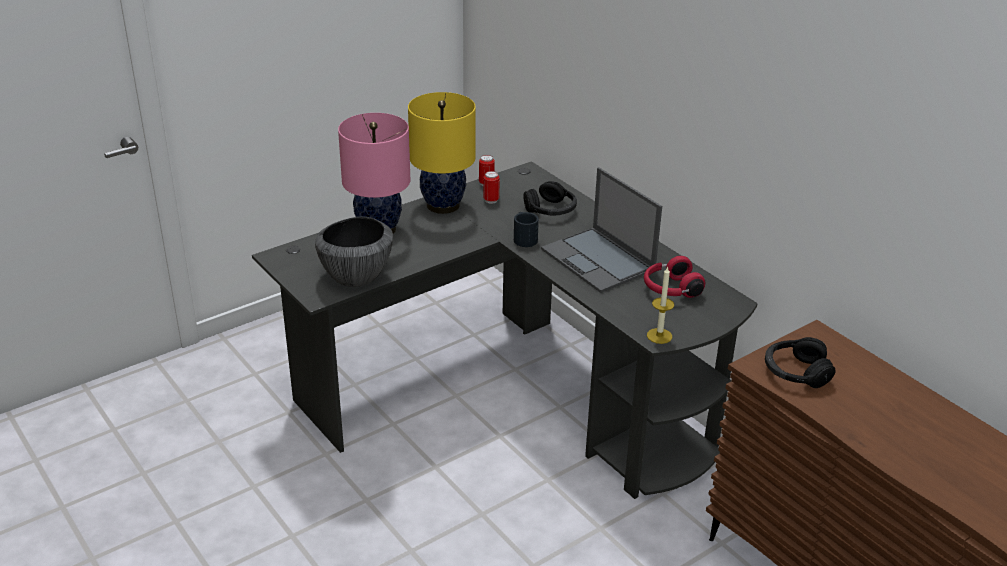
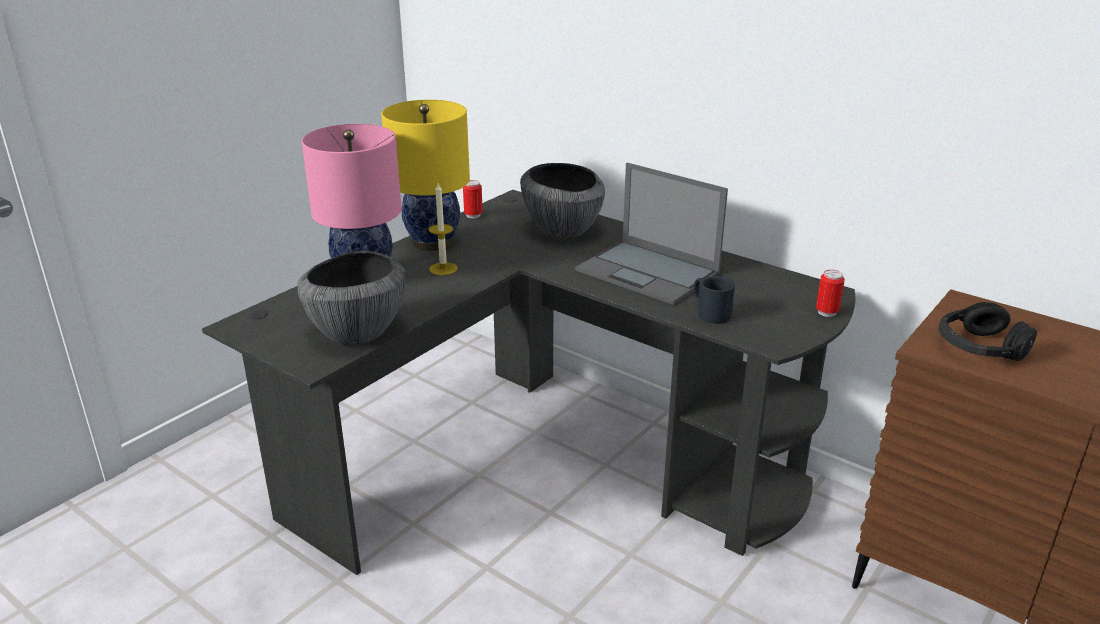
camera: 15 degrees left, 5 degrees down
(491, 200) = (487, 230): can -> can (827, 312)
(524, 237) = (547, 261): black mug -> black mug (709, 312)
(551, 210) = (562, 231): black headphones -> bowl
(659, 336) = (773, 340): candle -> candle (443, 269)
(670, 289) = (750, 289): red headphones -> none

